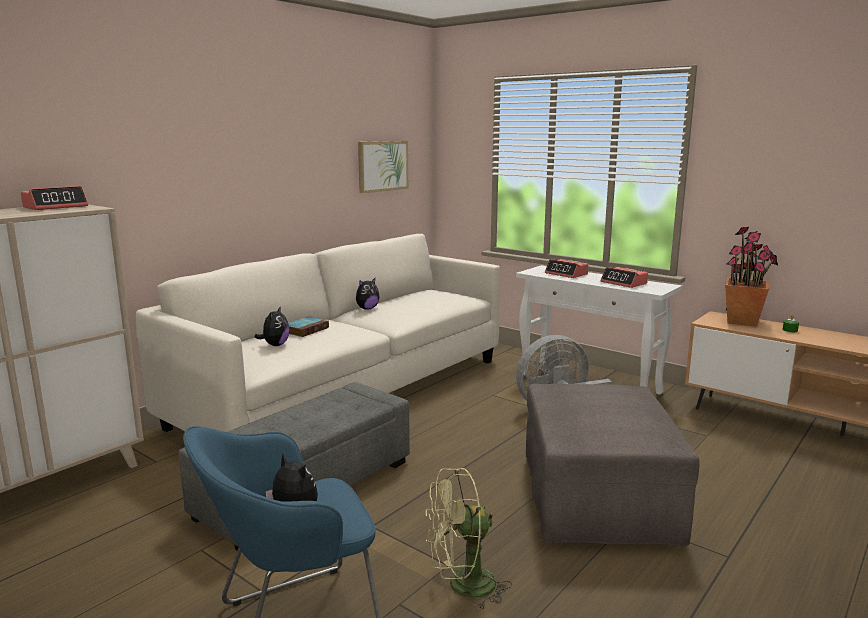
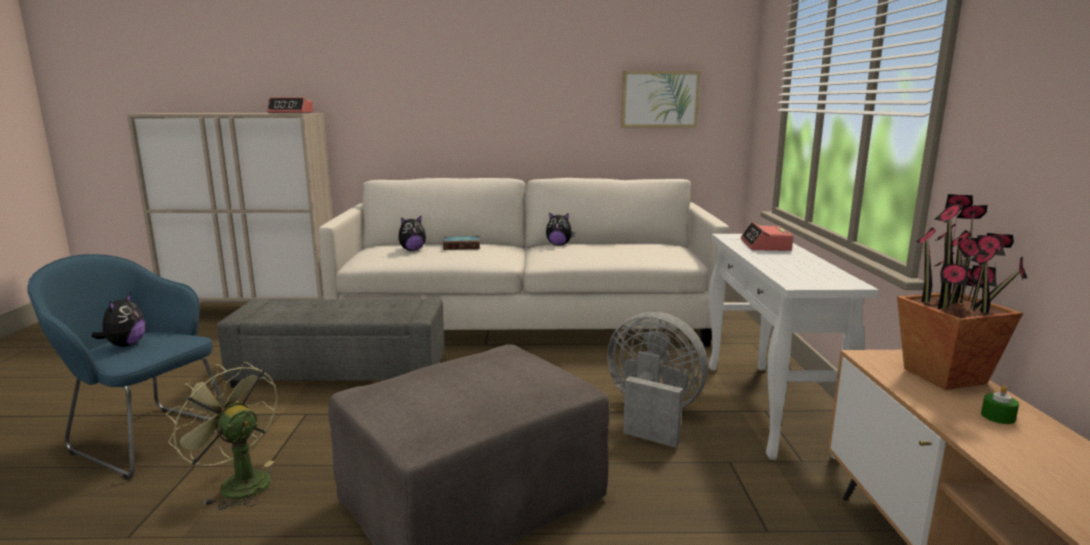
camera: 50 degrees right, 0 degrees up
(624, 283) = (798, 268): alarm clock -> none

